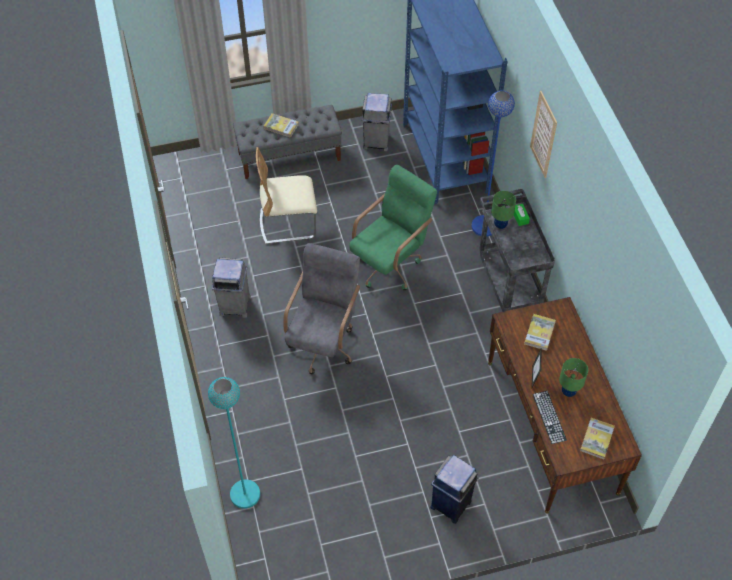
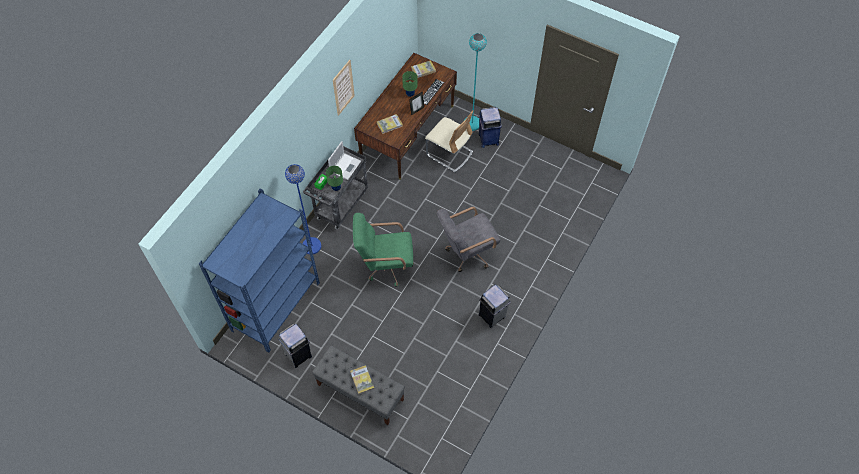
camera: 135 degrees left, 5 degrees up
(244, 494) = (576, 215): turquoise floor lamp -> turquoise floor lamp (472, 124)
(288, 223) = (411, 343): beige chair -> beige chair (449, 153)
(522, 252) = (345, 166): none -> laptop
(543, 135) = (298, 141): picture -> picture (343, 88)

